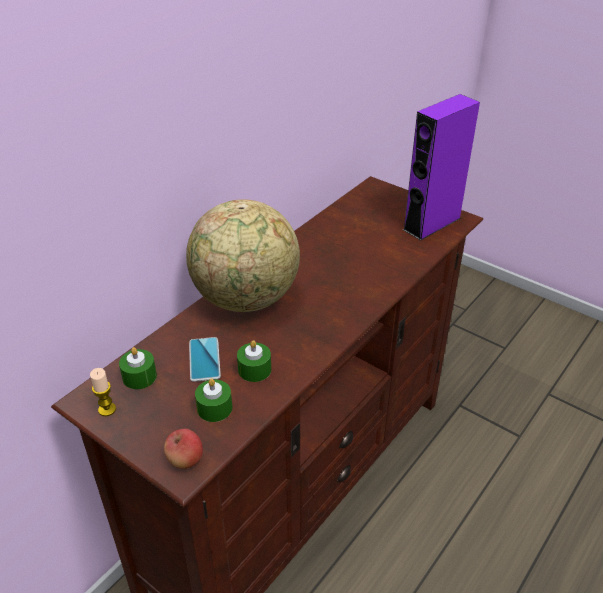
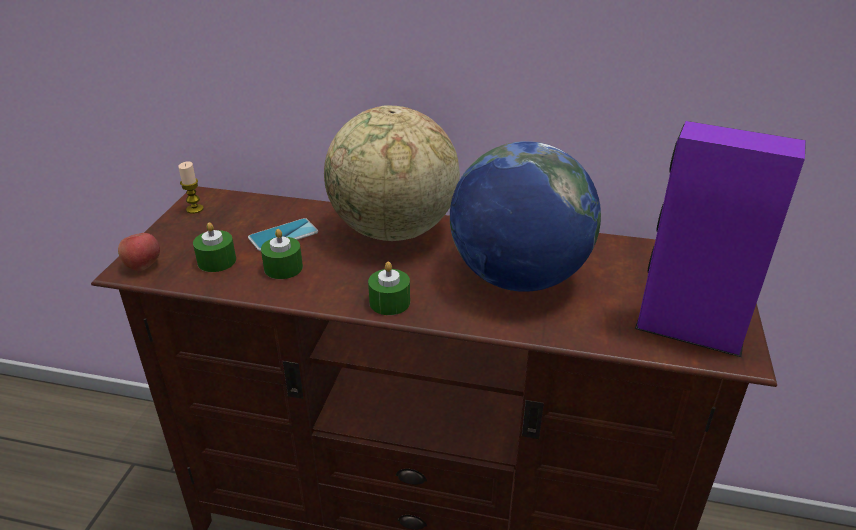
camera: 65 degrees right, 5 degrees down
(139, 376) = (243, 210): green candle -> green candle (389, 302)
(344, 262) = (518, 277): none -> globe

